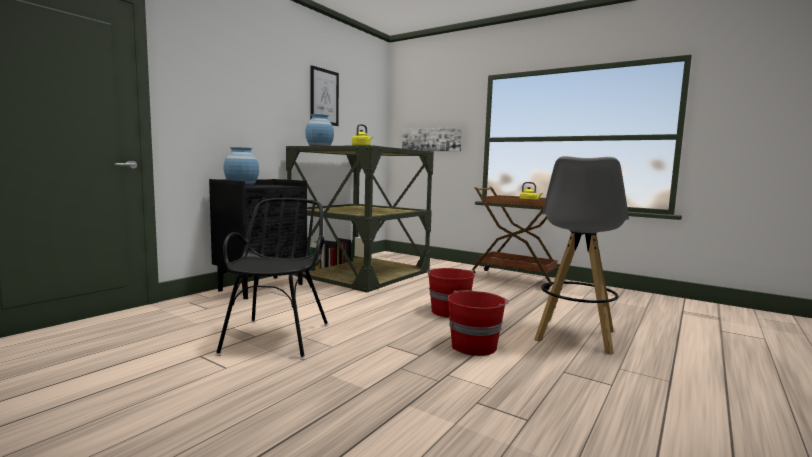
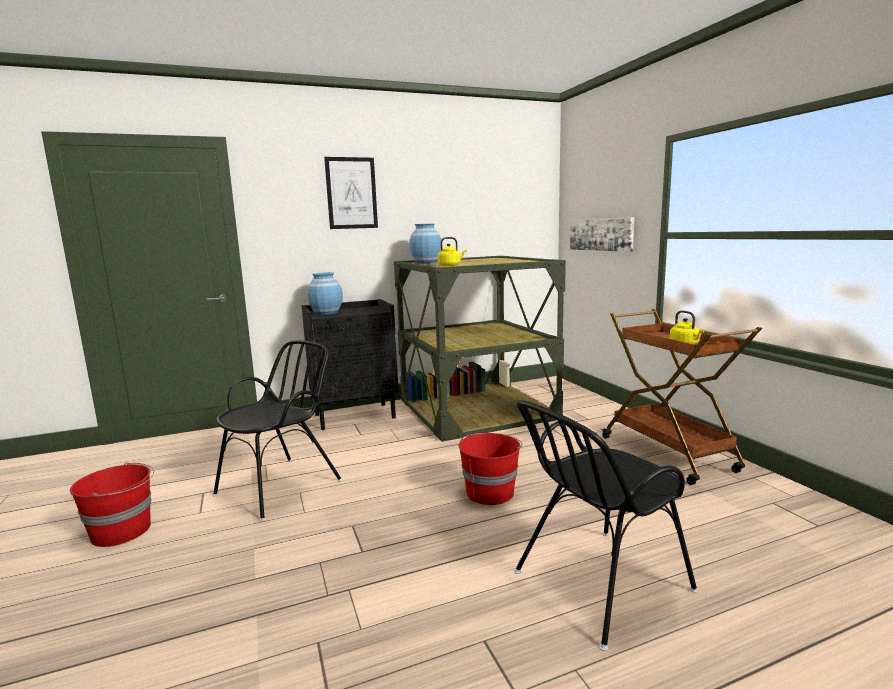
camera: 35 degrees right, 5 degrees up
(324, 97) = (450, 196): picture -> picture (351, 193)
(474, 346) = (438, 557): red bucket -> red bucket (122, 531)
(574, 336) = (598, 584): grey stool -> black chair

